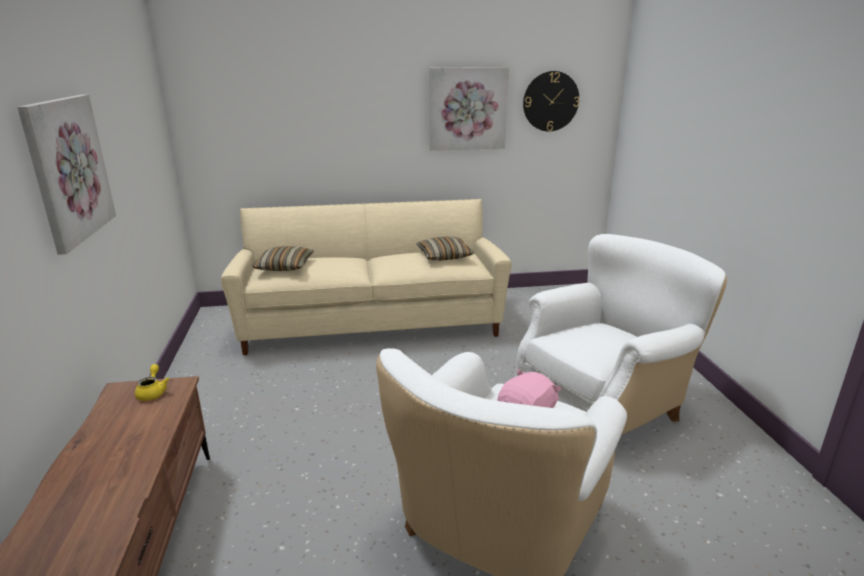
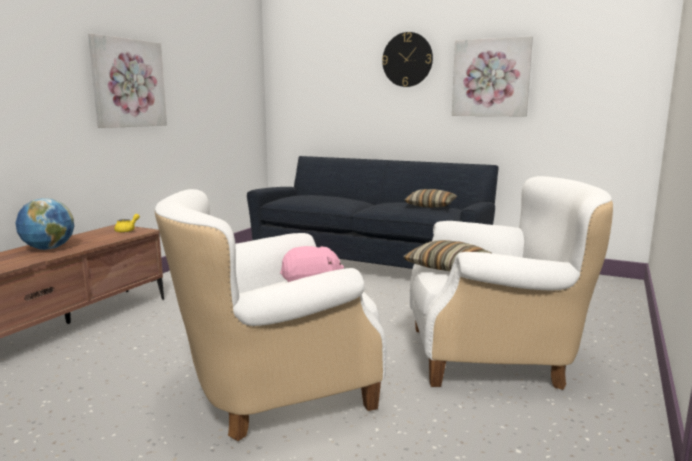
camera: 35 degrees right, 10 degrees down
(100, 472) = (48, 248): none -> globe
(284, 266) = (301, 196): pillow -> pillow (447, 266)
(371, 321) = (371, 261): beige sofa -> black sofa
(550, 101) = (581, 69): wall clock -> wall clock (407, 59)

